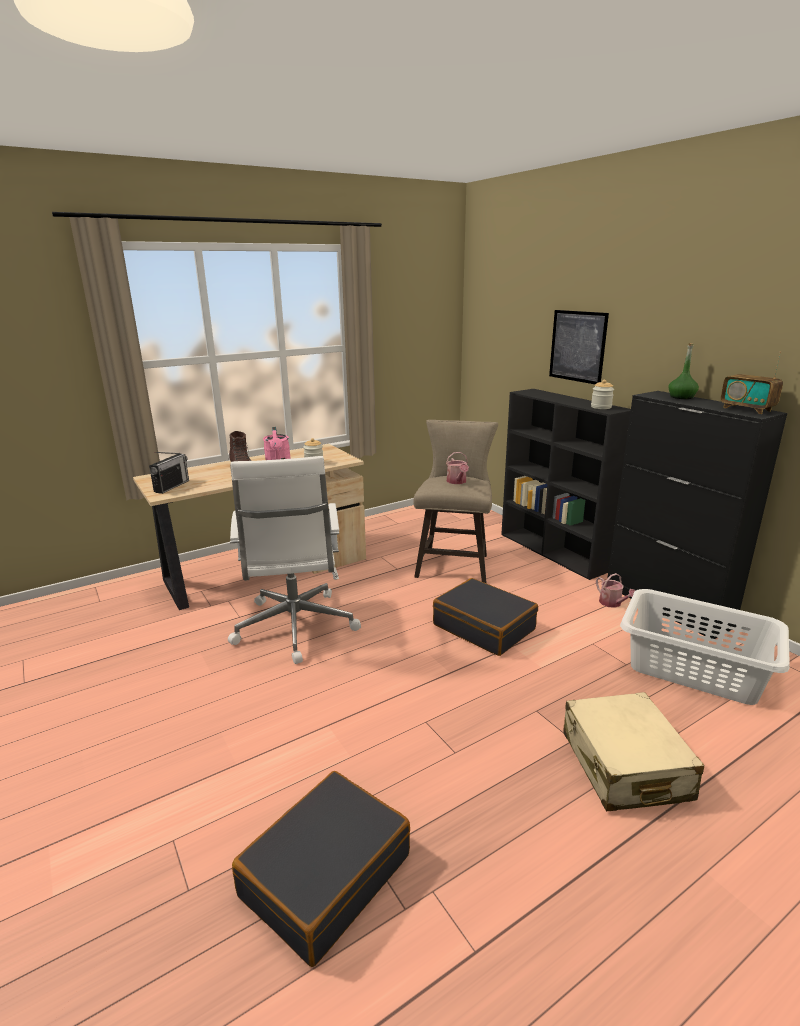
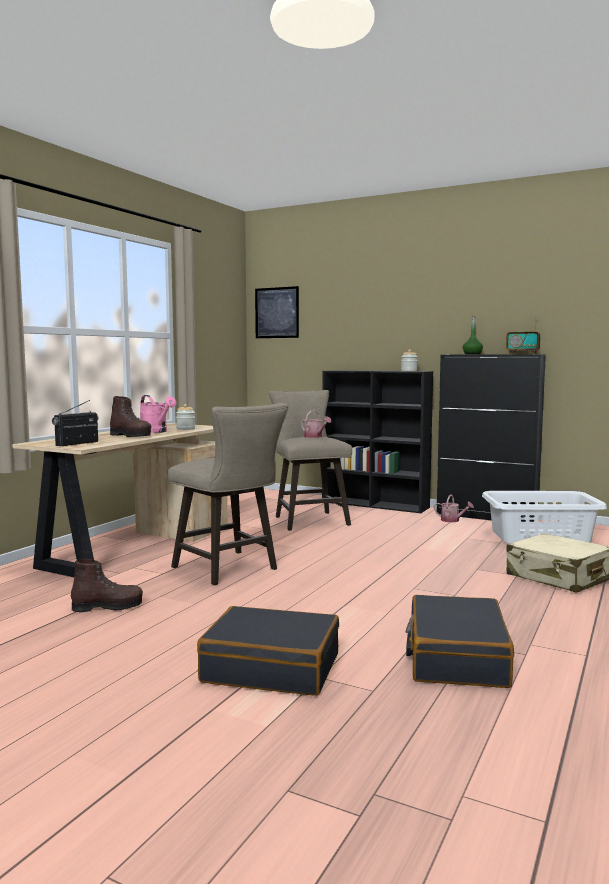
camera: 30 degrees left, 15 degrees down
(150, 653) = (108, 606): none -> brown boot
(172, 486) = (77, 444): radio -> radio turned 135 degrees counterclockwise
(295, 628) = (230, 569): white office chair -> beige stool
(484, 627) = (383, 543): black suitcase -> black suitcase (271, 668)
(577, 346) = (373, 331): picture -> picture (277, 312)

